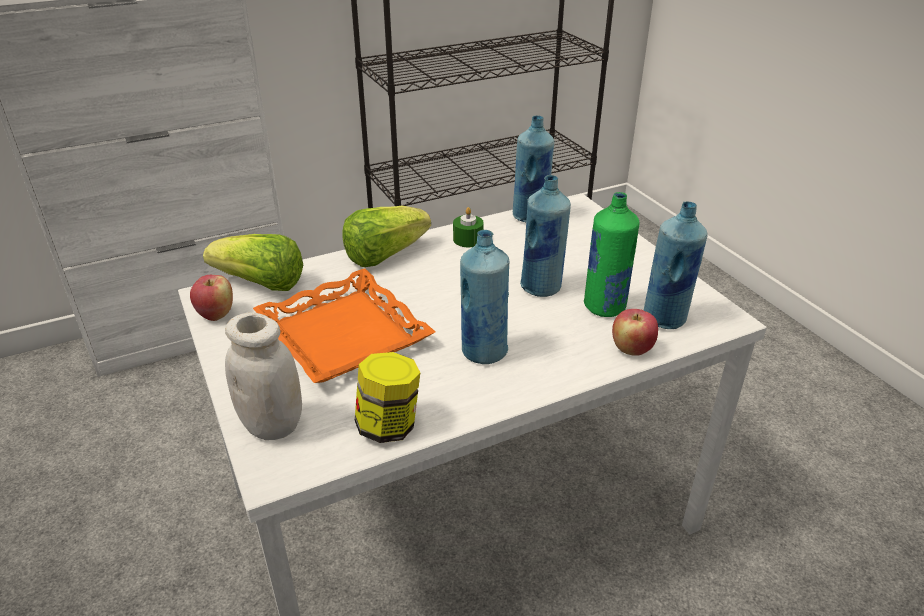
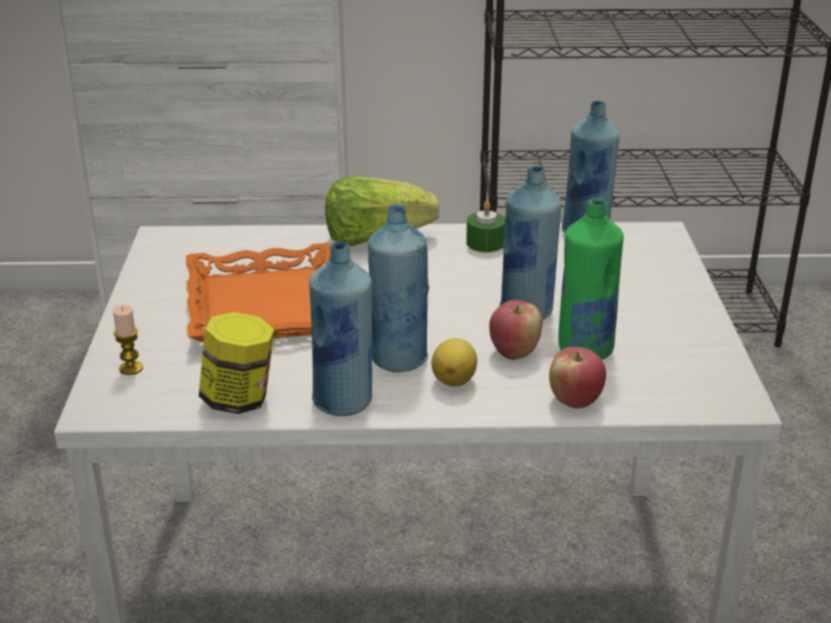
camera: 25 degrees right, 5 degrees down
(216, 314) = (157, 257): apple -> apple (514, 352)
(261, 284) = (222, 239): lettuce -> none
(272, 425) = (131, 368): white jar -> candle
(537, 357) = (454, 380): none -> lemon
(665, 319) = (650, 381): blue bottle -> blue bottle (343, 402)

